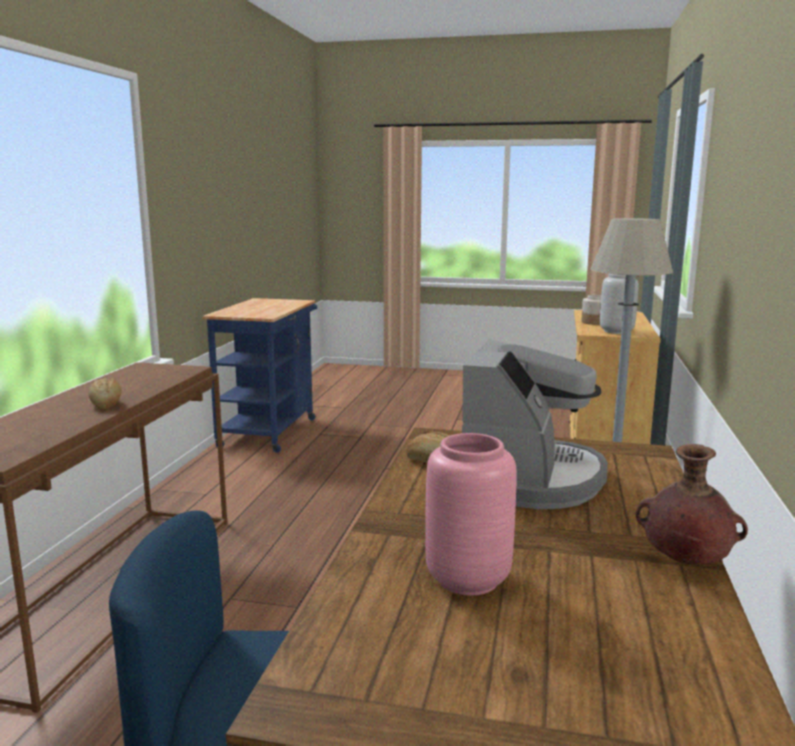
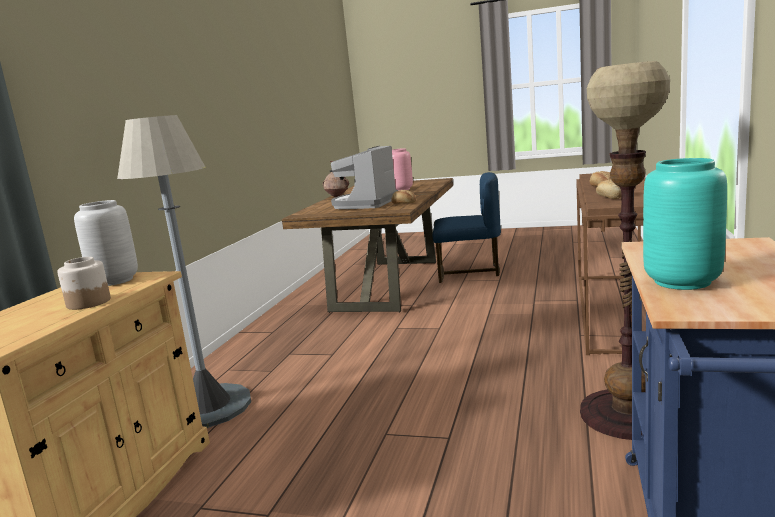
camera: 175 degrees left, 0 degrees up
(154, 379) = (609, 197): none -> bread
(250, 473) = (627, 415): none -> floor lamp
(285, 305) = (682, 282): none -> turquoise vase

